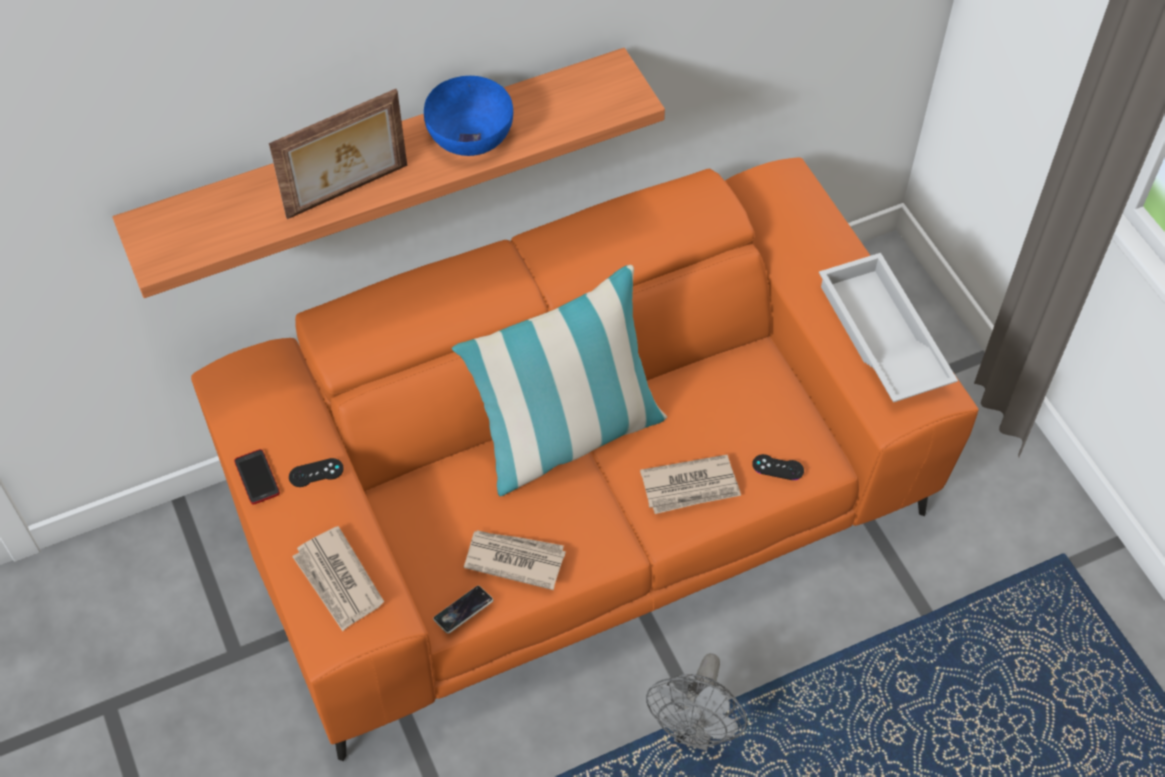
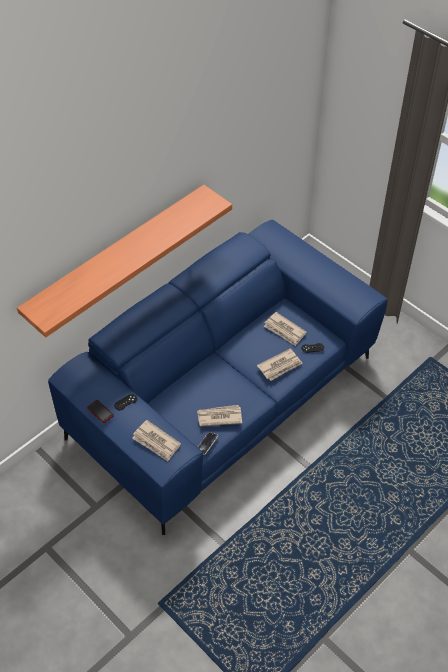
camera: 20 degrees left, 5 degrees down
(348, 192) = (116, 271): picture frame -> none
(471, 136) = (157, 235): blue bowl -> none
(567, 437) = (219, 361): pillow -> none
(581, 507) = (223, 398): orange sofa -> blue sofa
(696, 730) = (311, 473): grey fan -> none
(734, 410) = (284, 330): none -> newspaper
(880, 337) = (337, 281): white tray -> none

